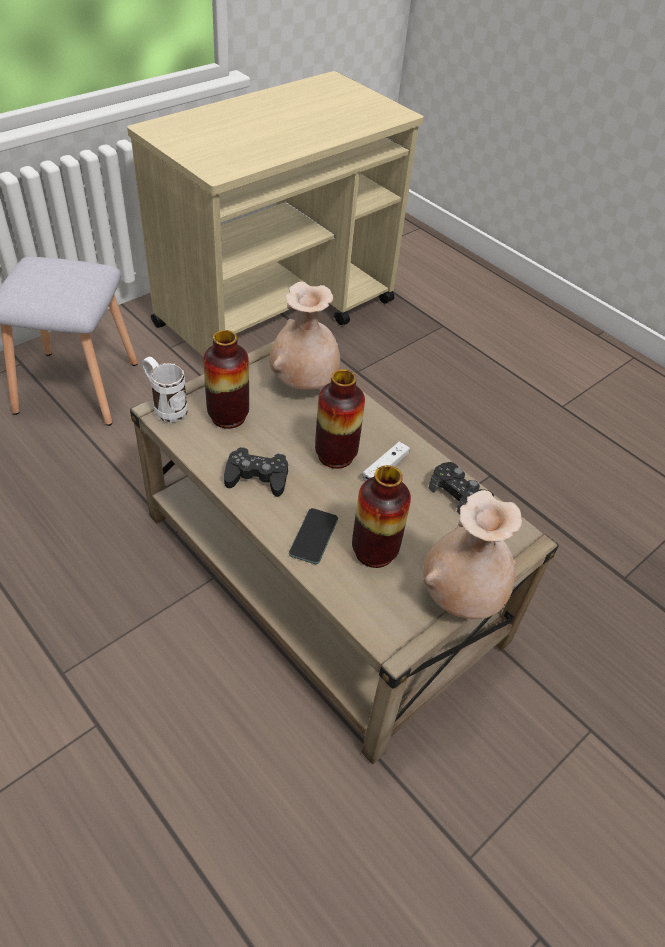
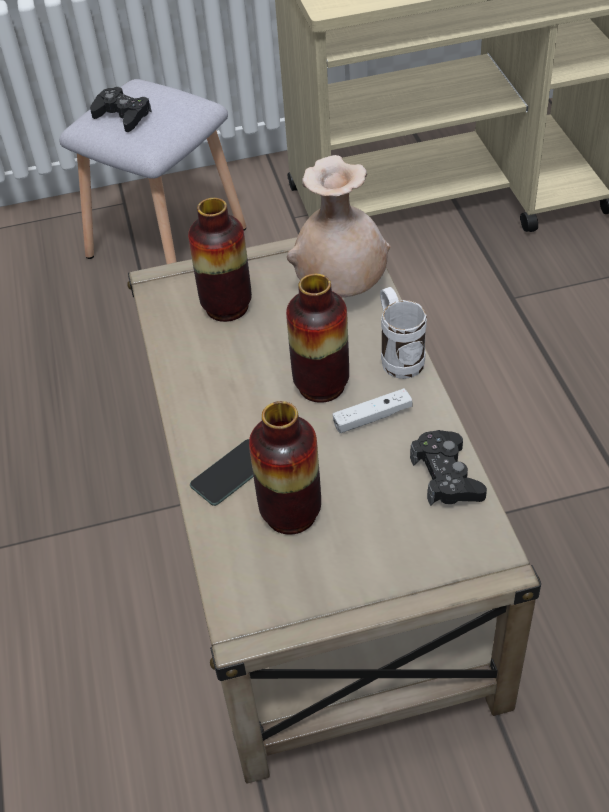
camera: 35 degrees right, 0 degrees up
(165, 407) = (165, 279): white mug -> white mug (398, 356)
(257, 477) = (213, 386): black game controller -> black game controller (122, 116)
(461, 596) = (359, 603): beige vase -> none

